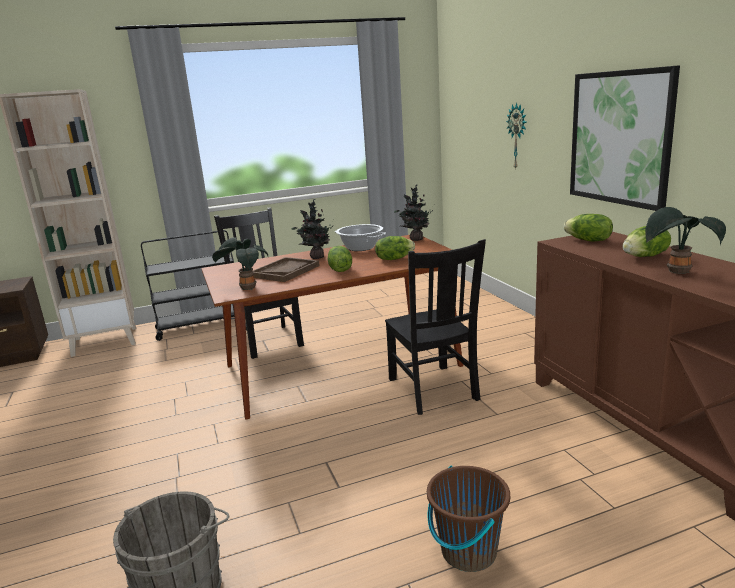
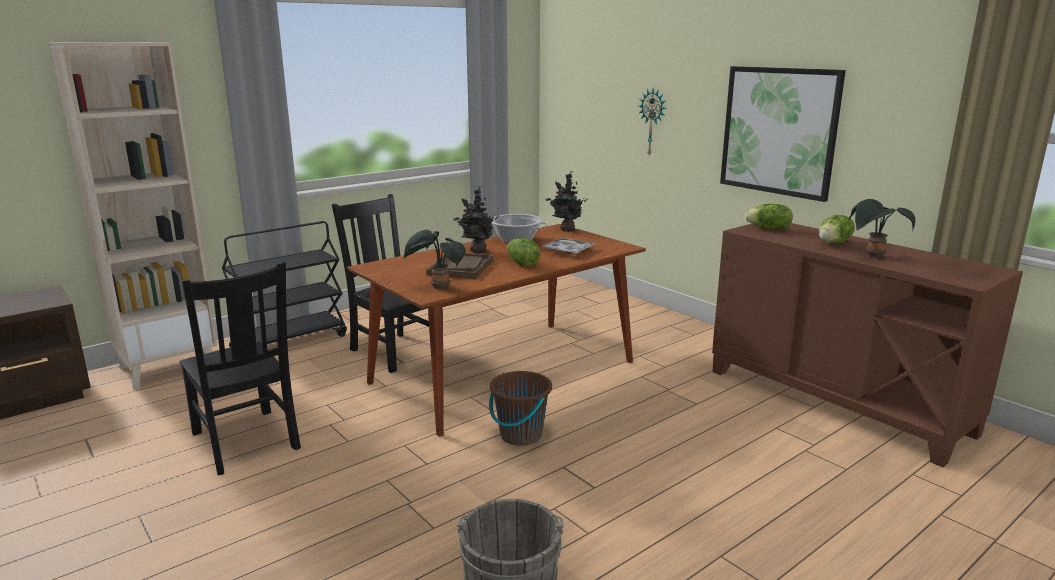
camera: 20 degrees left, 0 degrees up
(394, 259) = (568, 251): lettuce -> tray
(433, 390) = (620, 388): black chair -> black chair (246, 442)
(468, 551) = (753, 522): brown bucket -> brown bucket (520, 435)

